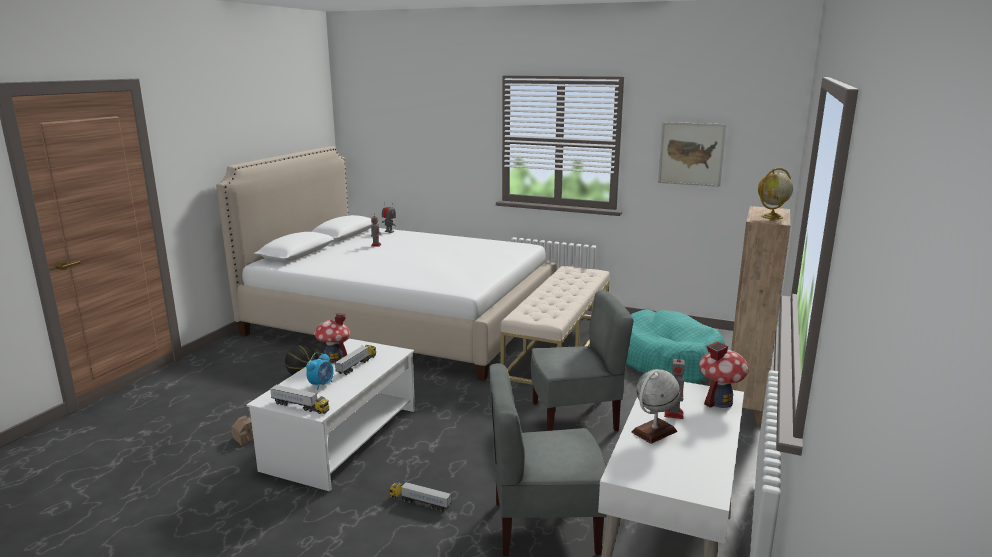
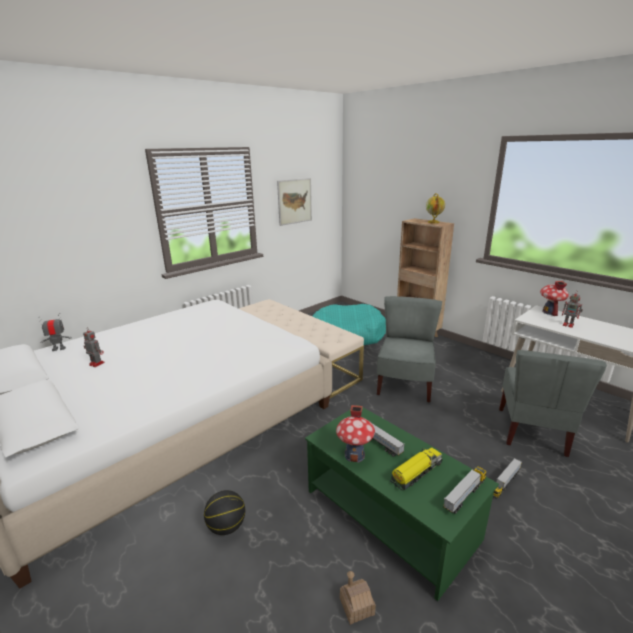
camera: 65 degrees left, 5 degrees up
(321, 385) = (416, 473): alarm clock -> toy truck
(343, 438) = (389, 513): white coffee table -> green coffee table
(654, 432) = (592, 334): globe -> none

